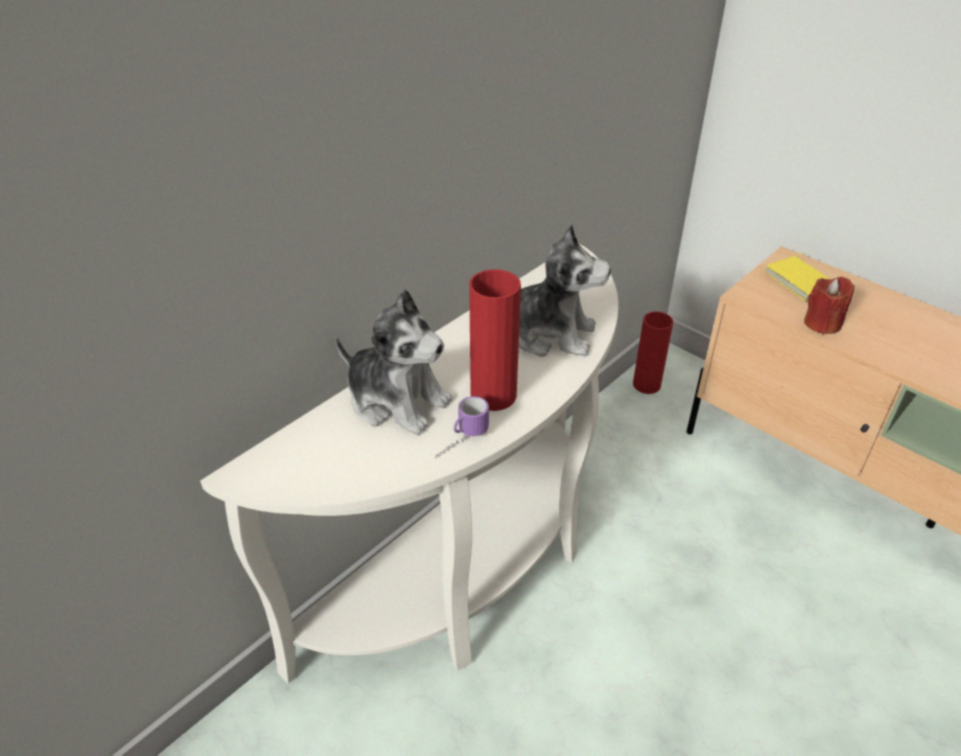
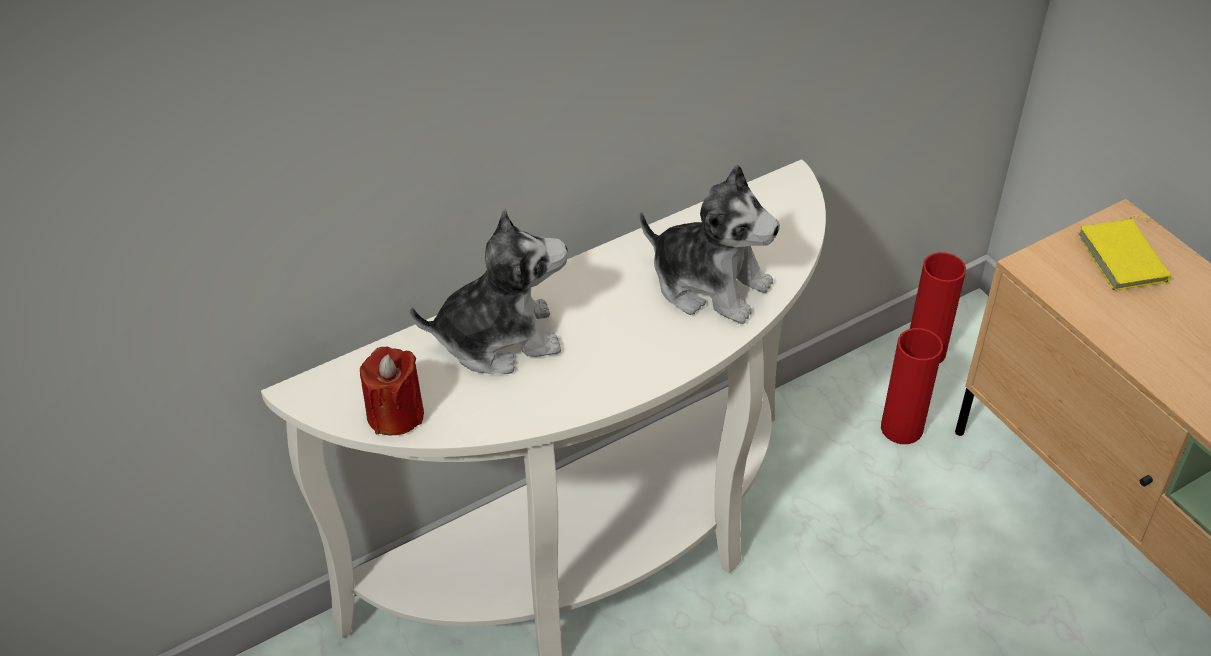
camera: 15 degrees right, 5 degrees up
(397, 400) = (498, 338): plush toy -> plush toy turned 60 degrees counterclockwise
(460, 442) = (552, 403): mug -> none
(493, 395) = (611, 353): red vase -> red vase (901, 428)
(822, 323) = (1120, 327): red candle -> red candle (395, 414)

